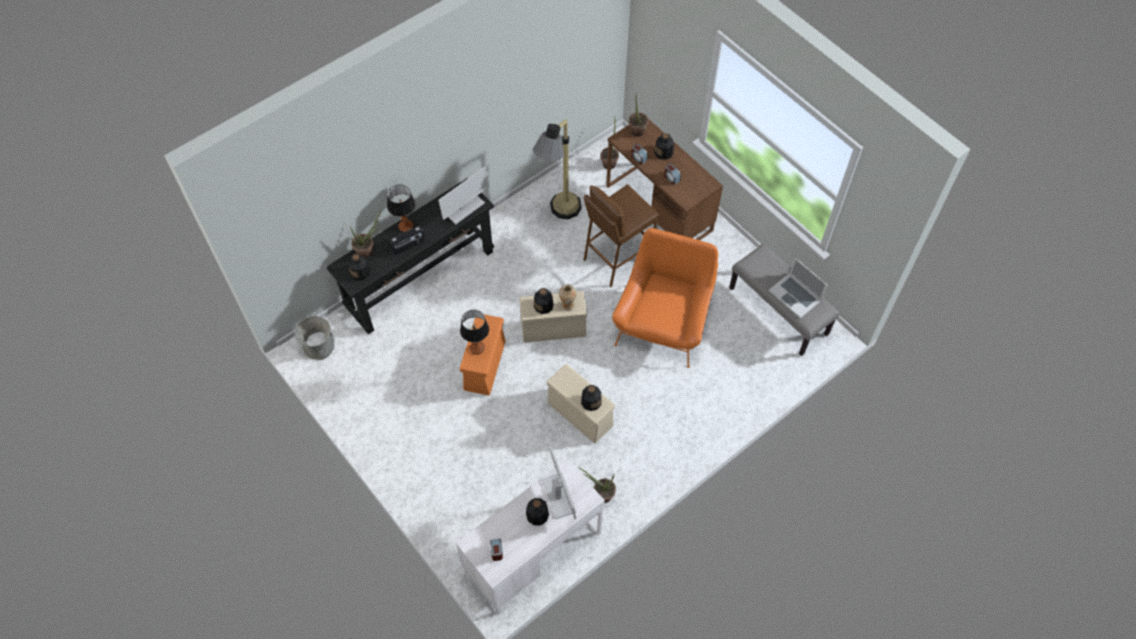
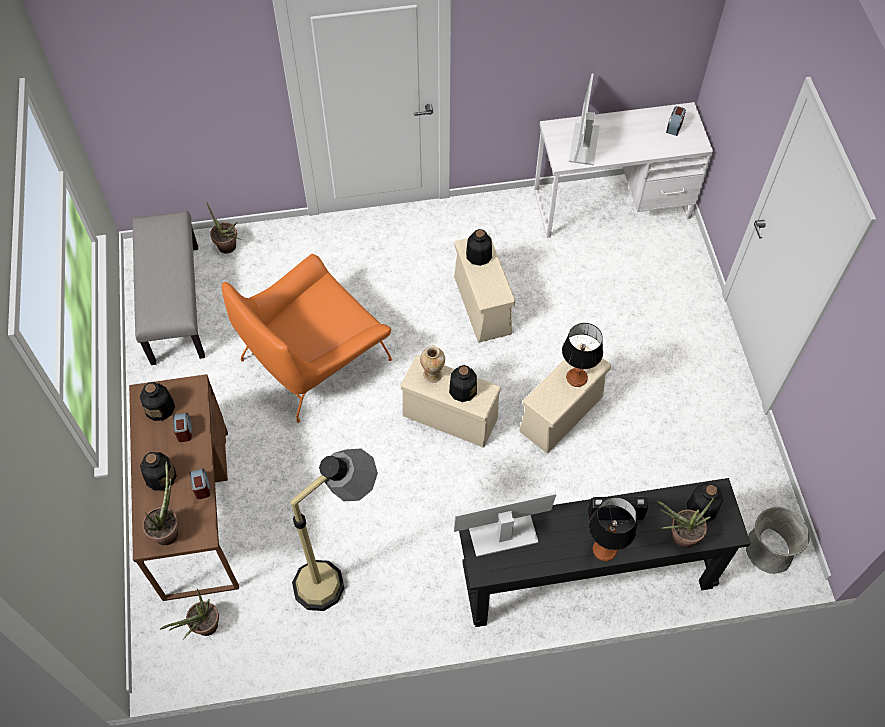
camera: 150 degrees left, 0 degrees up
(484, 364) = (560, 414): orange storage box -> beige storage box
(537, 515) = (616, 138): bottle -> bottle (160, 408)
(600, 495) = (512, 220): potted plant -> potted plant (230, 249)
(617, 259) = (307, 467): brown stool -> none
(795, 295) = (162, 252): laptop -> none

